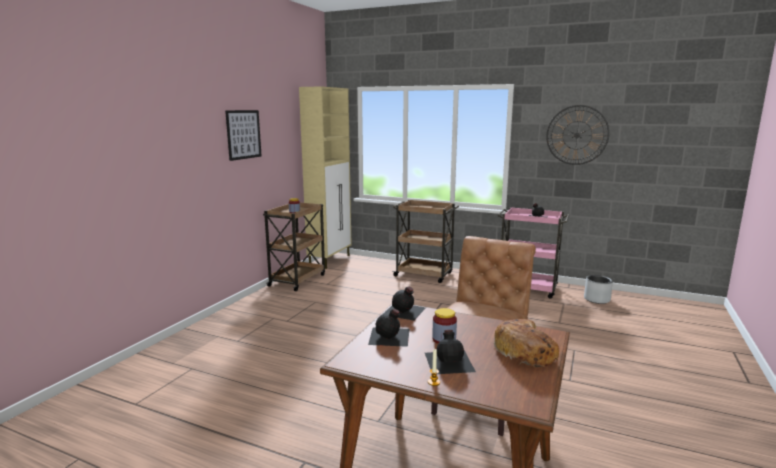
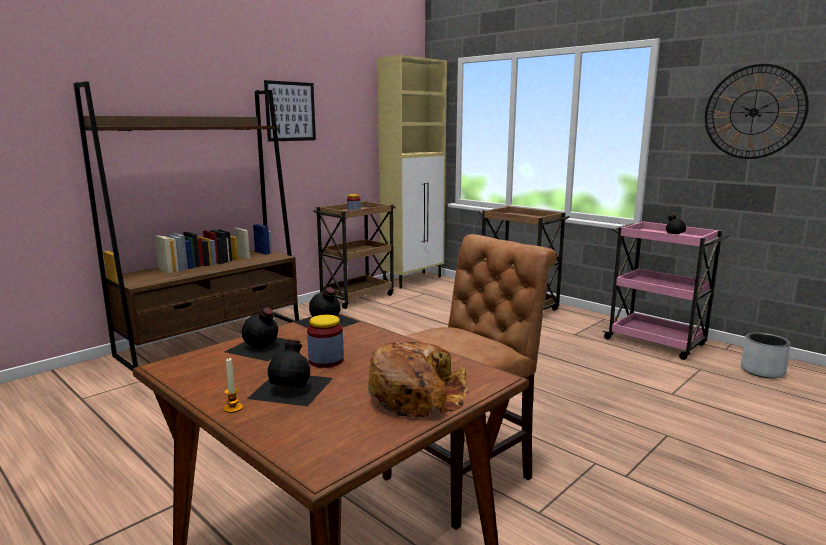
camera: 20 degrees right, 0 degrees up
(207, 333) = (213, 339): none -> brown bookcase

